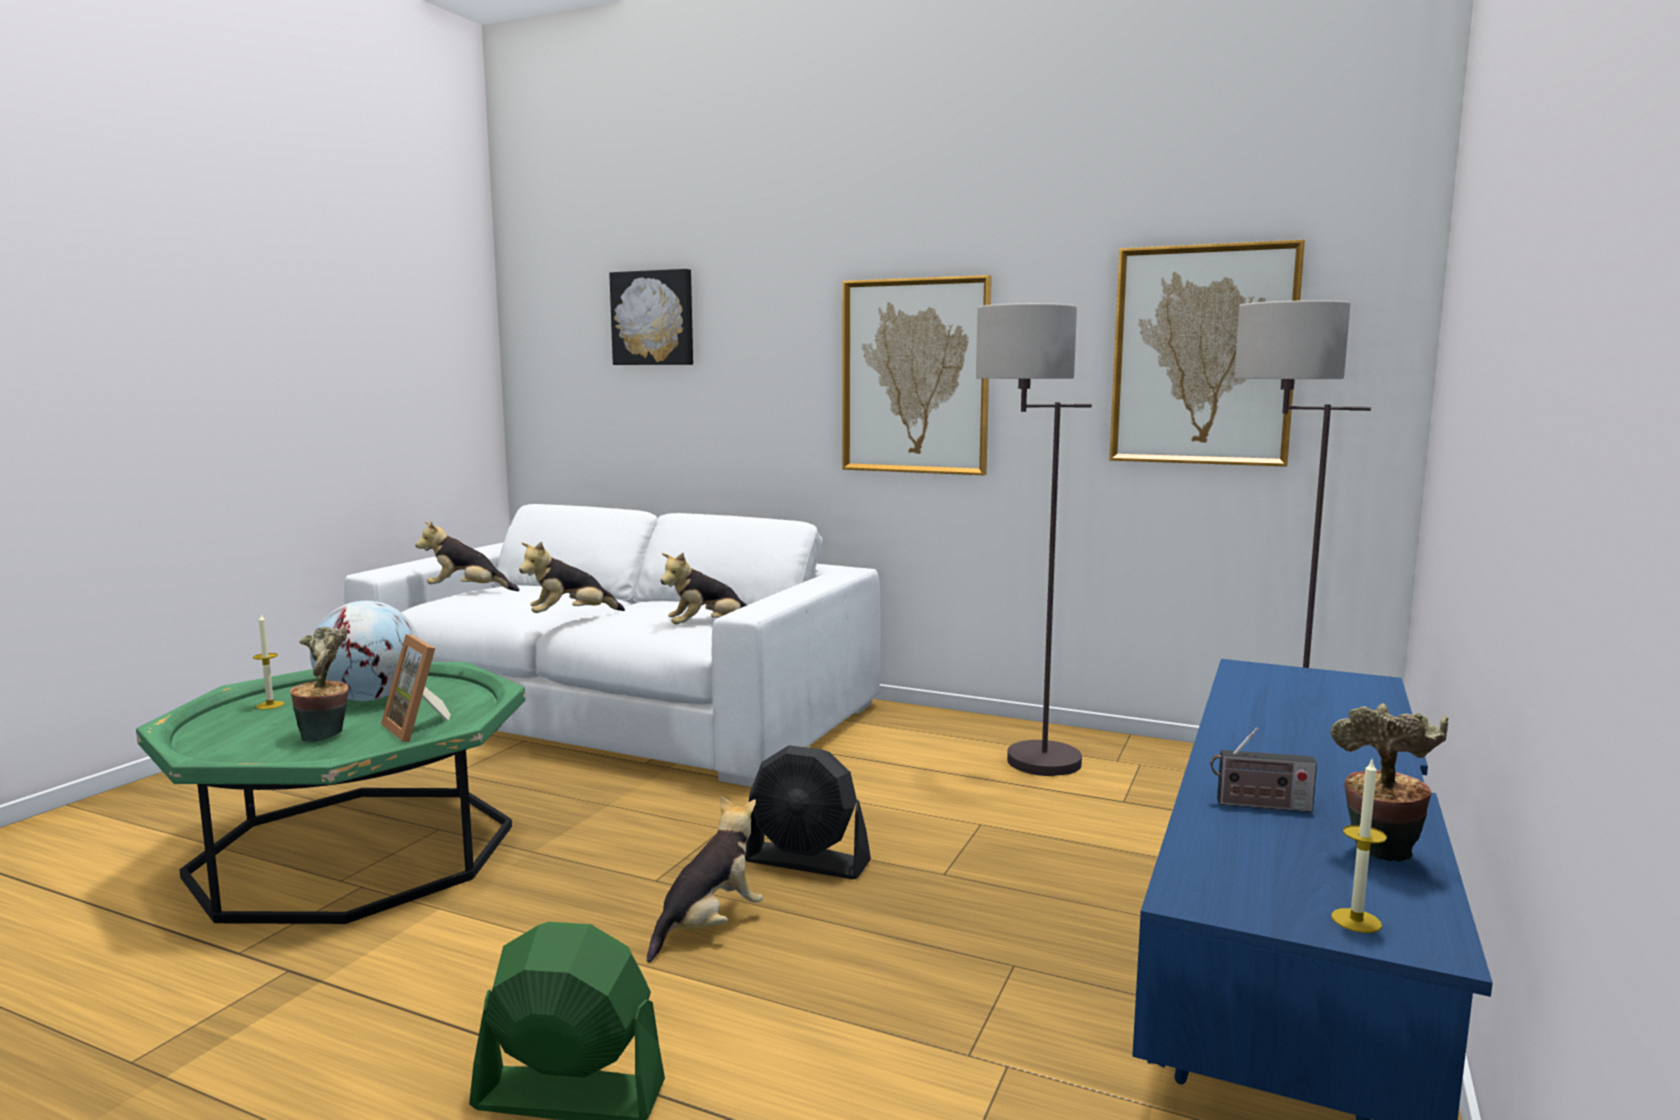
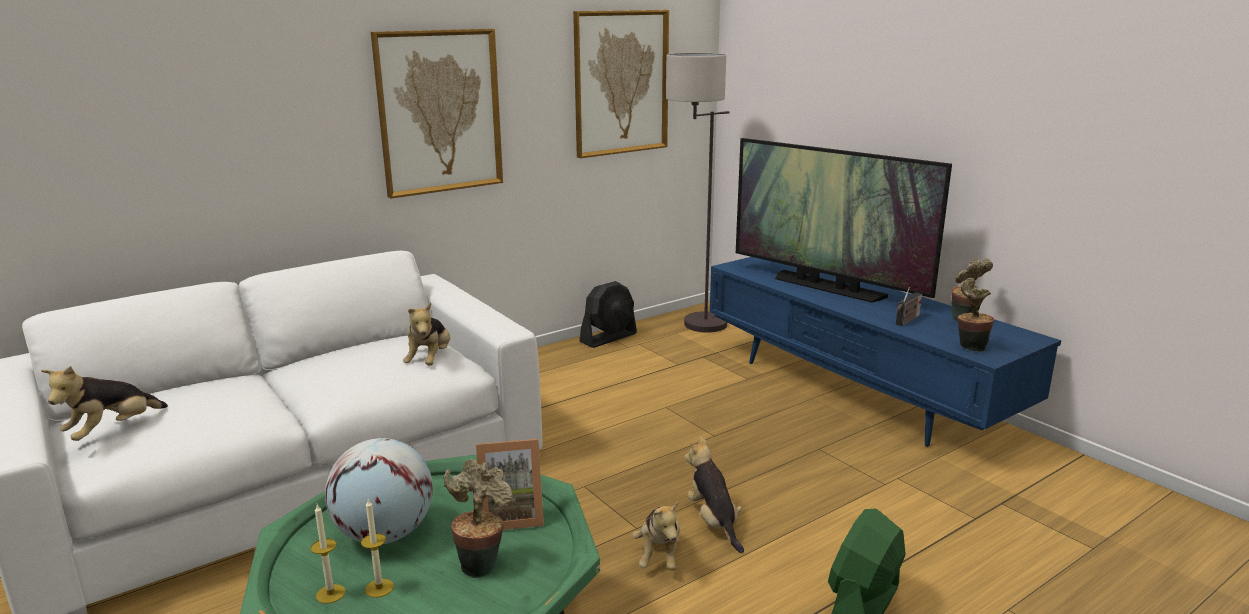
camera: 60 degrees left, 10 degrees up
(570, 617) = (326, 399): plush toy -> plush toy (659, 555)
(654, 318) = (143, 71): picture -> none
(807, 861) = (661, 470): black fan -> black fan (608, 338)
(1022, 764) = (601, 370): grey floor lamp -> none
(1219, 874) = (969, 347): none -> potted plant
(1298, 730) = (827, 287): none -> television
(1356, 920) = (1015, 341): candle -> candle (379, 588)

